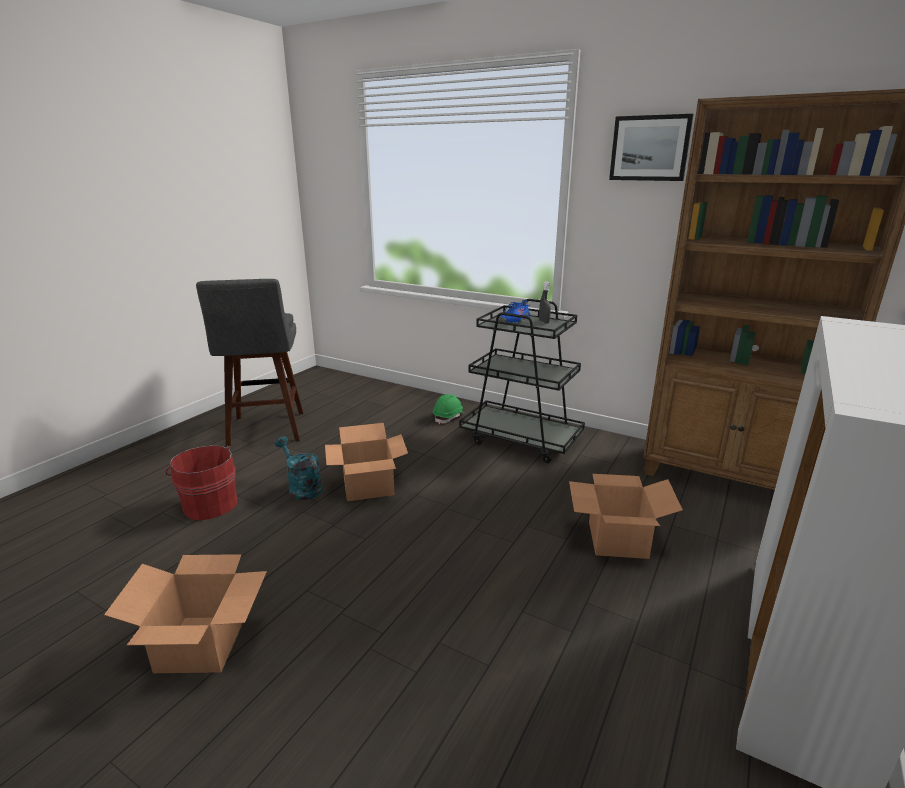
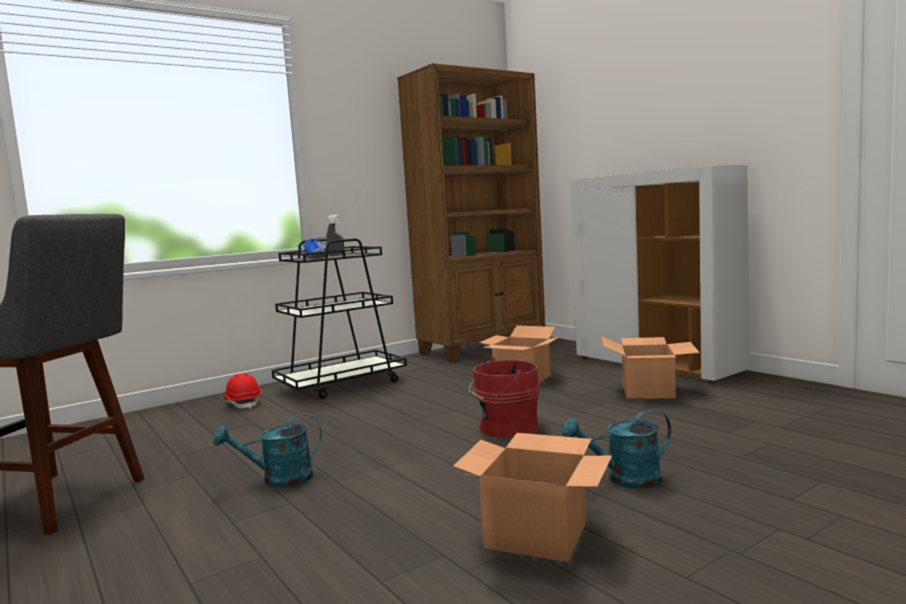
camera: 65 degrees left, 15 degrees down
(209, 504) = (224, 542): red bucket -> red bucket (505, 427)
(317, 687) = (624, 479): none -> turquoise watering can
(369, 486) = (330, 446): cardboard box -> cardboard box (647, 391)
(449, 417) = (243, 403): green hard hat -> red hard hat
(649, 148) = (361, 105): picture -> none

